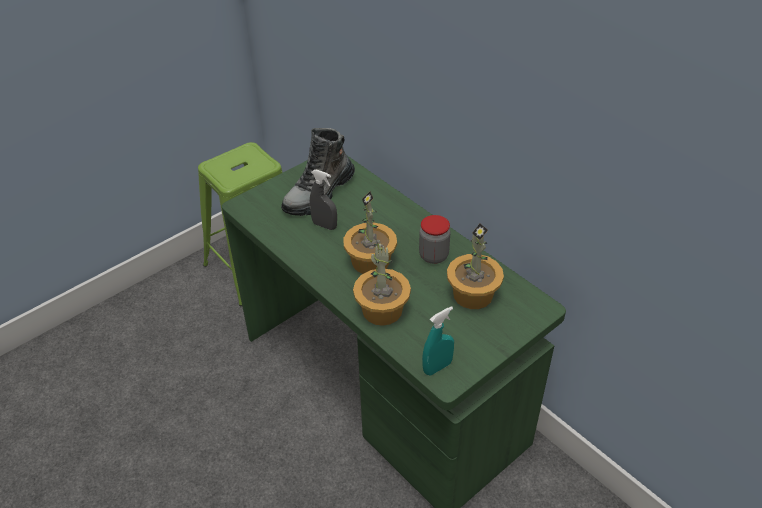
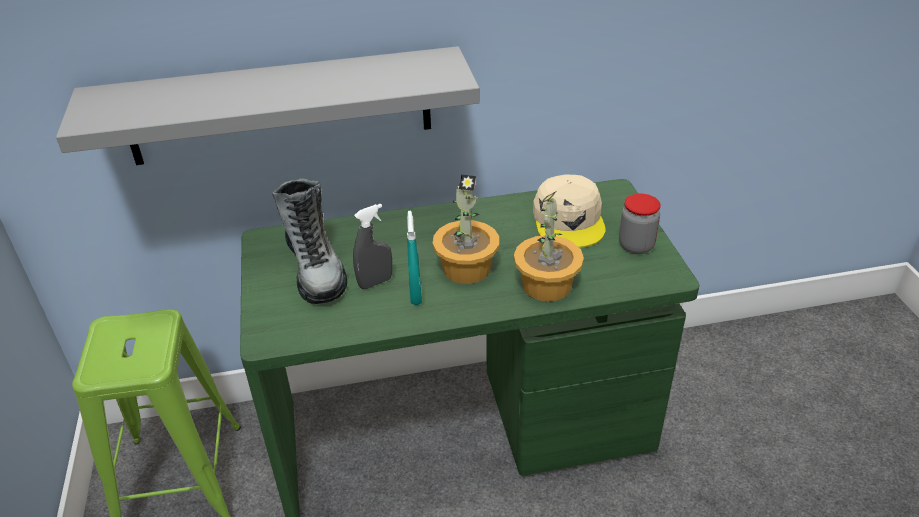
camera: 60 degrees left, 5 degrees down
(365, 80) = (280, 107): none -> grey shelf
(433, 256) = (495, 225): jar -> jar (636, 245)
(437, 367) = (651, 276): turquoise spray bottle -> turquoise spray bottle (415, 294)
(473, 294) = (569, 220): potted plant -> beige cap

